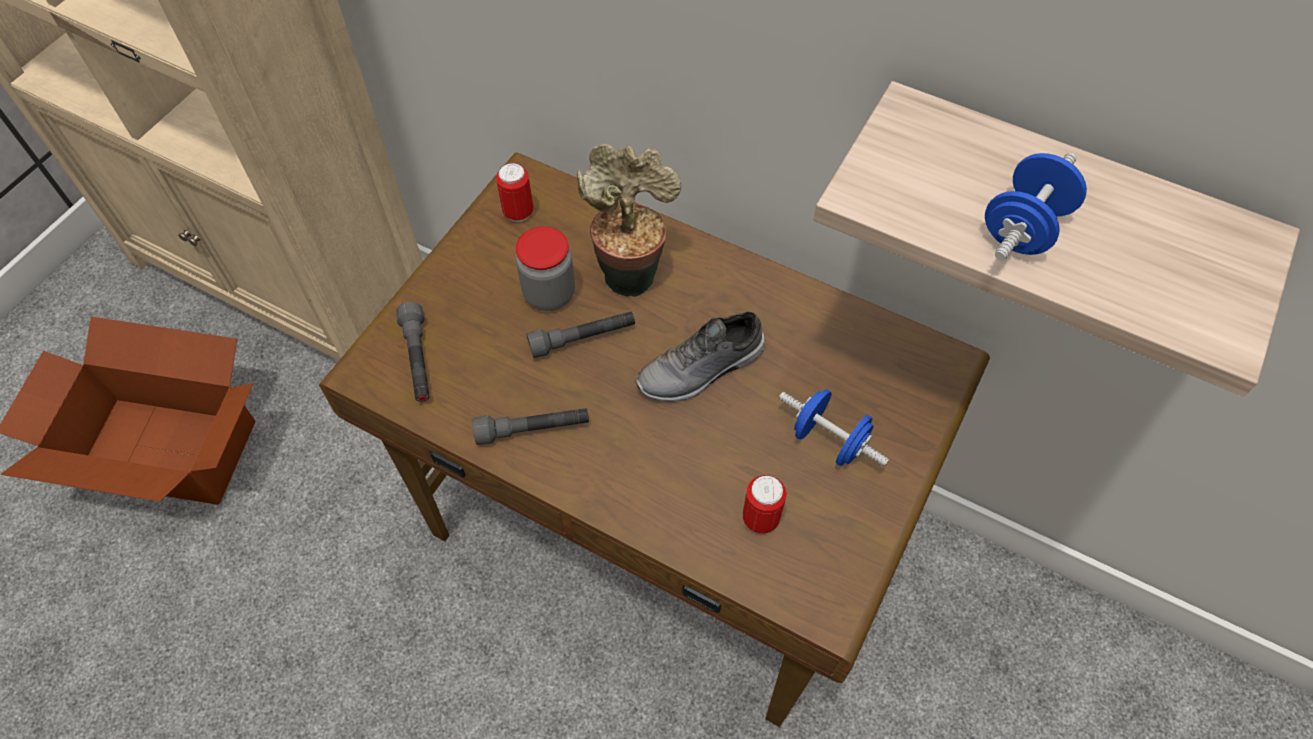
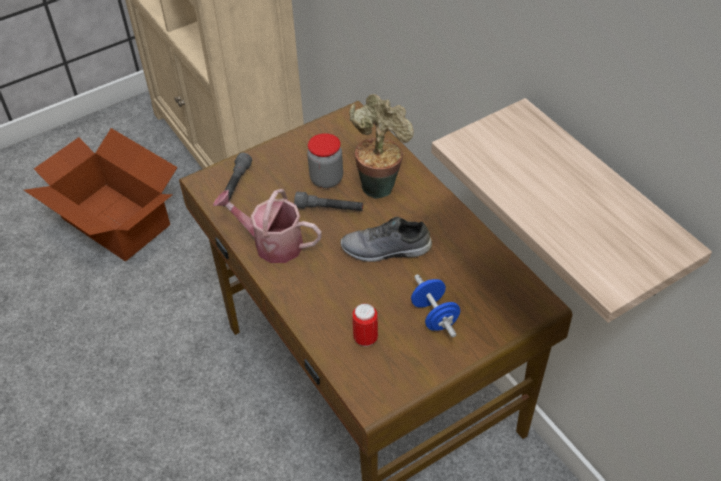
camera: 30 degrees right, 10 degrees down
(518, 212) = (338, 132): can -> none
(533, 430) = (271, 243): grey flashlight -> watering can
(1023, 228) = (538, 191): blue dumbbell -> none

